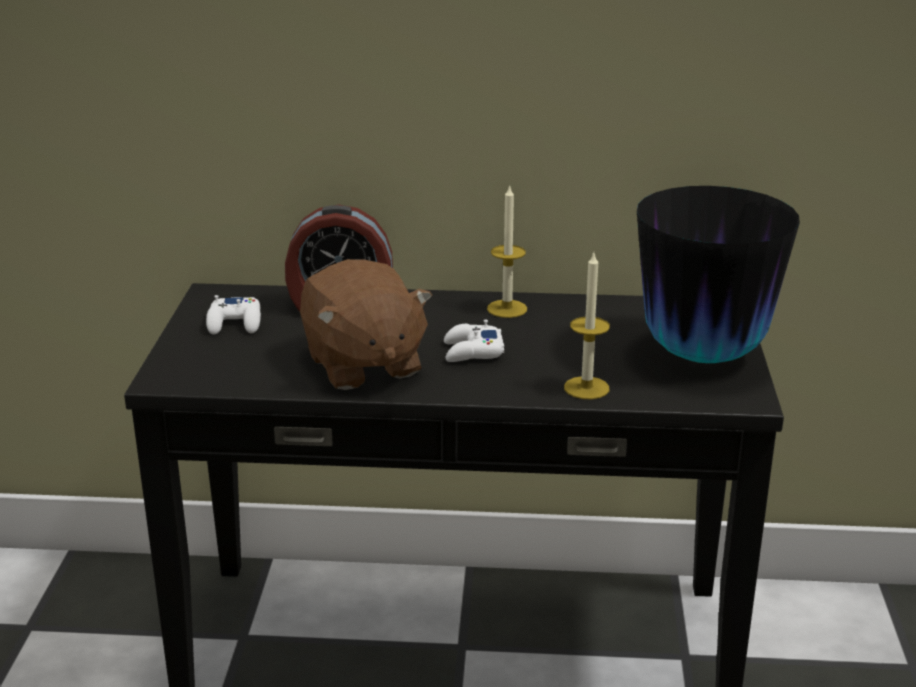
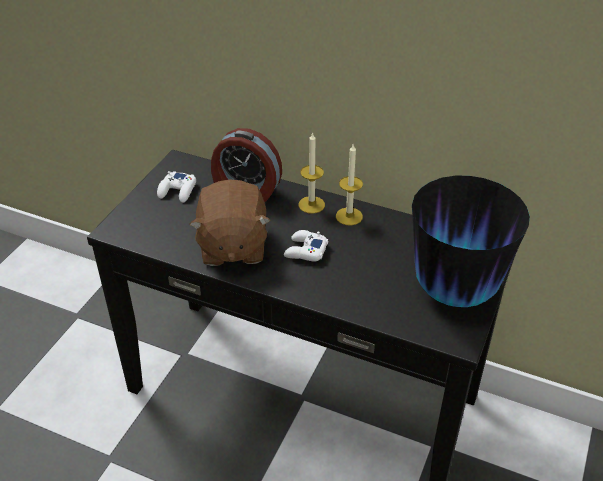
camera: 20 degrees right, 15 degrees up
(586, 388) = (359, 302): candle -> candle (311, 205)

